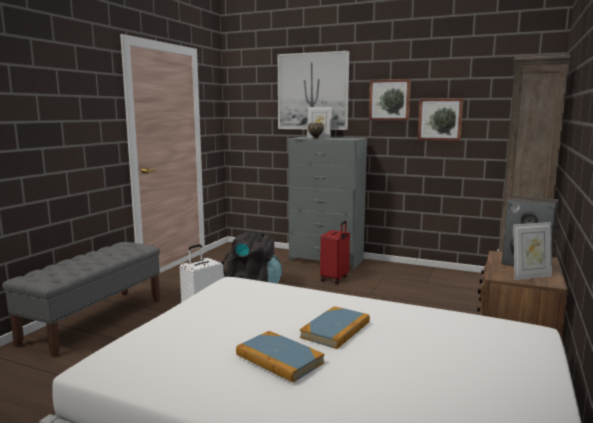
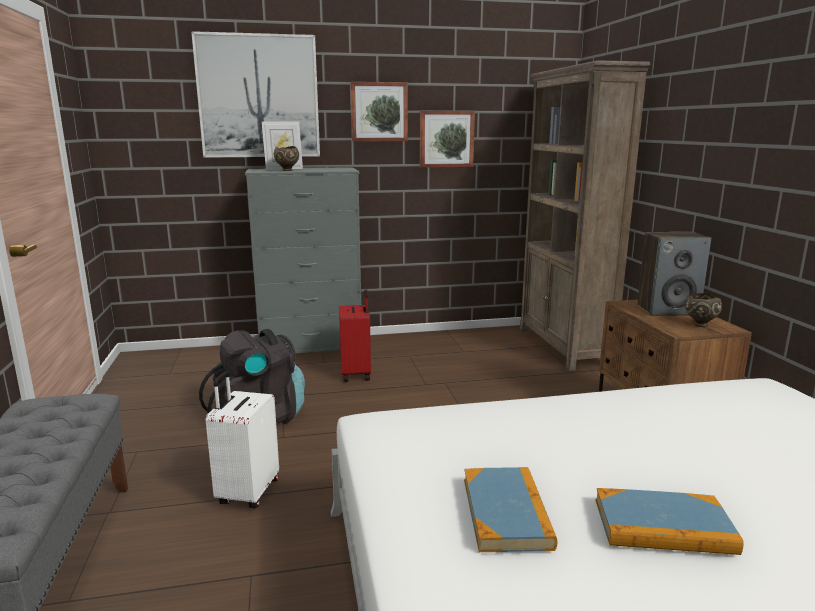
camera: 35 degrees left, 5 degrees up
(335, 330) = (636, 454): book -> book (506, 512)
(530, 276) = (699, 324): picture frame -> brown bowl

